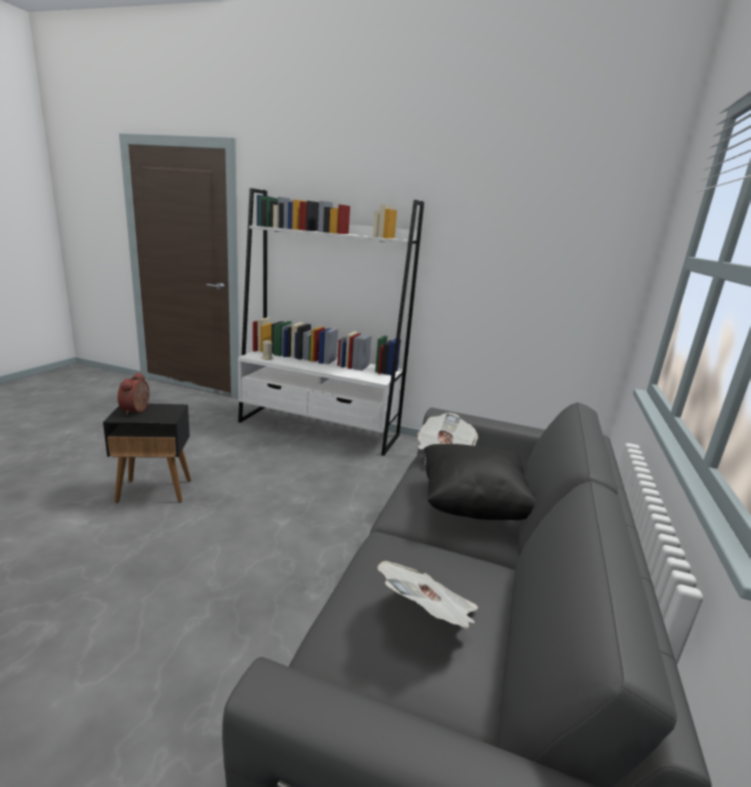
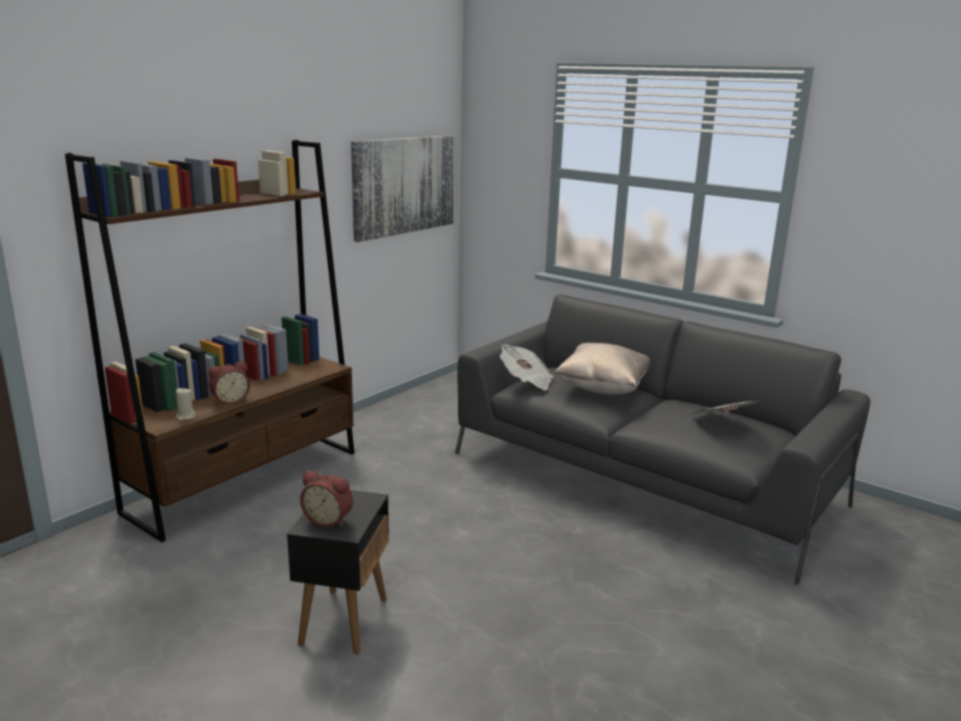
camera: 70 degrees left, 0 degrees up
(297, 363) = (230, 400): none -> alarm clock
(319, 429) = (246, 481): white bookcase -> brown bookcase
(473, 504) = (603, 388): black pillow -> beige pillow
(554, 265) = (404, 185): none -> picture

